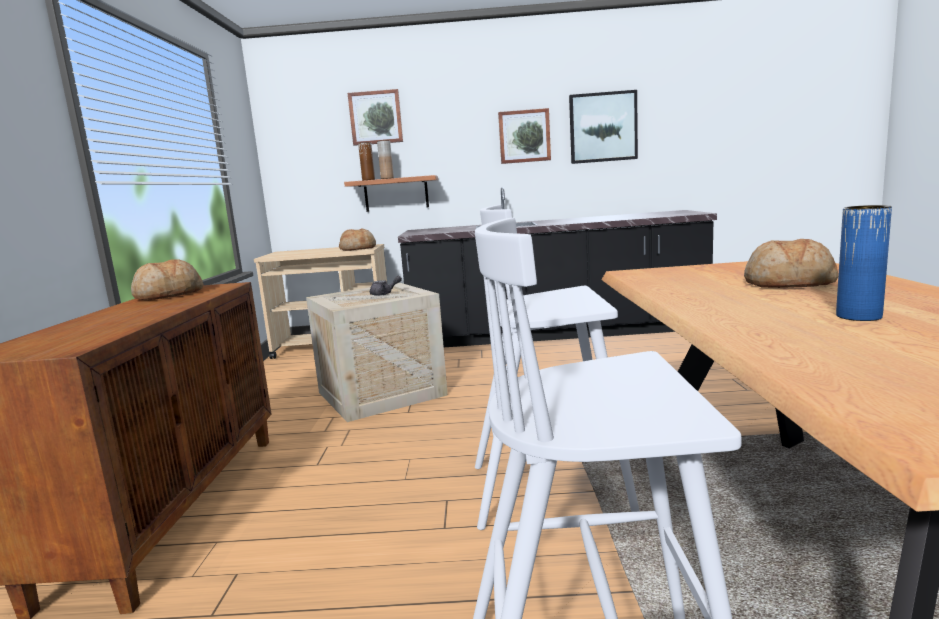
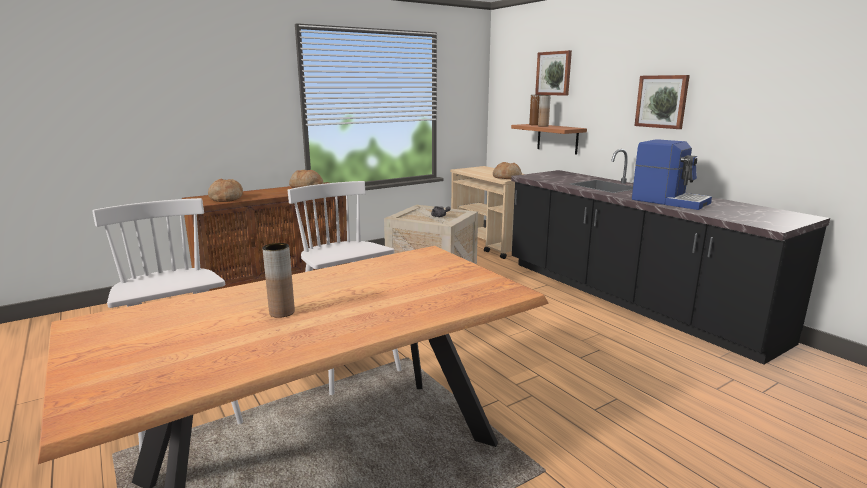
camera: 55 degrees right, 5 degrees up
(592, 220) = (669, 201): none -> coffee machine
(603, 127) = (744, 100): picture -> none
(788, 283) = (394, 293): bread -> bread (226, 198)
(858, 316) = (282, 312): blue vase -> brown vase

